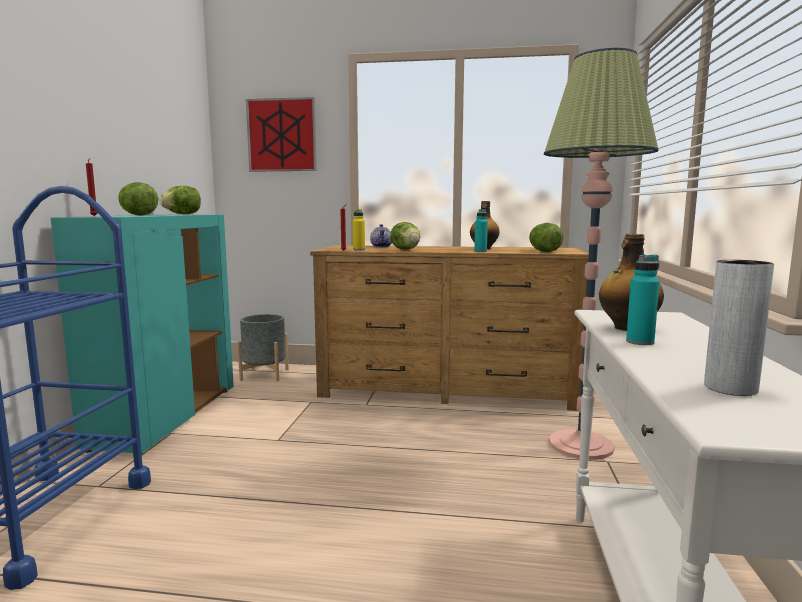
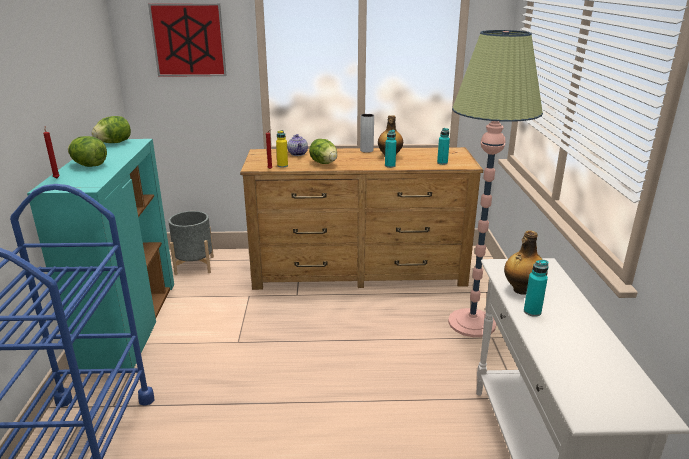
camera: 10 degrees left, 15 degrees up
(544, 251) = (442, 163): lettuce -> turquoise bottle
(730, 388) = (587, 369): grey vase -> grey vase (366, 150)

